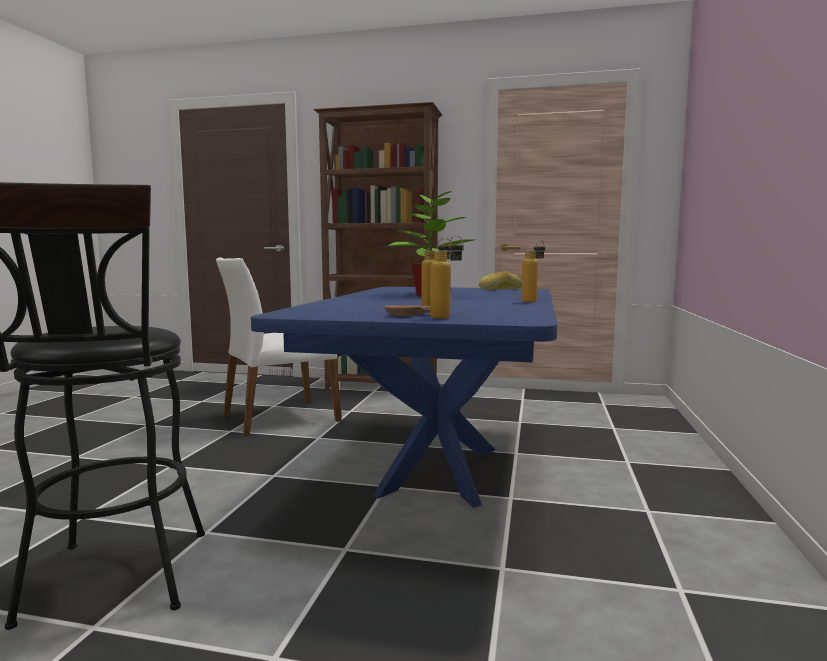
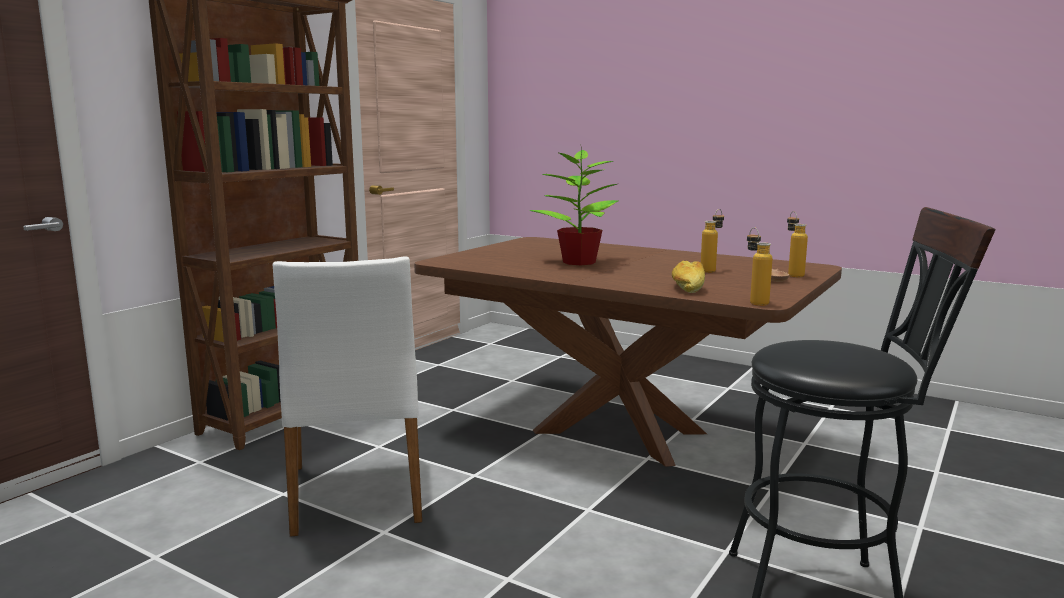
camera: 70 degrees left, 5 degrees up
(438, 470) = (620, 432): blue dining table -> brown dining table
(500, 289) = (529, 244): bread -> bread (687, 288)
(533, 301) = (669, 251): bottle -> bottle (755, 302)

